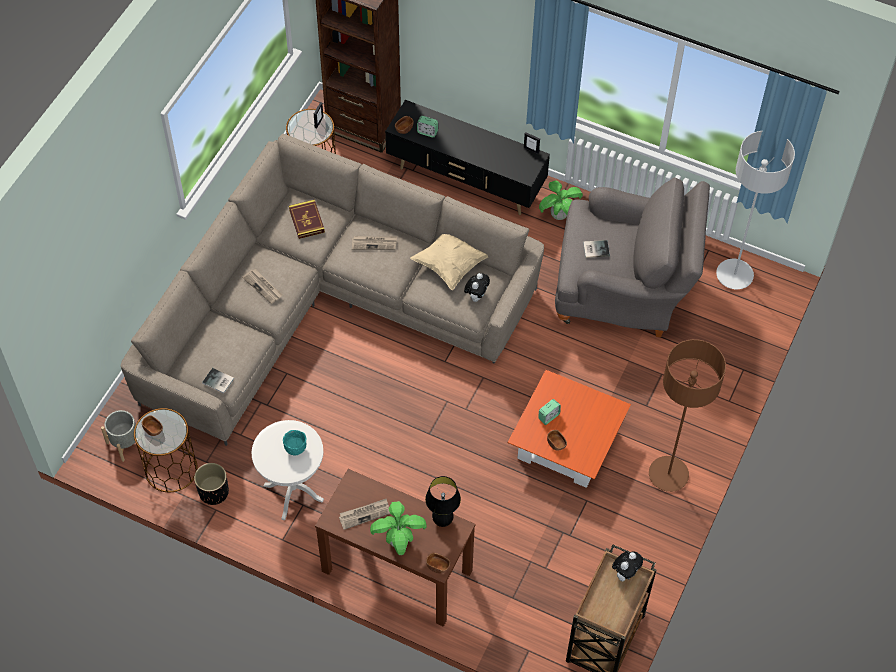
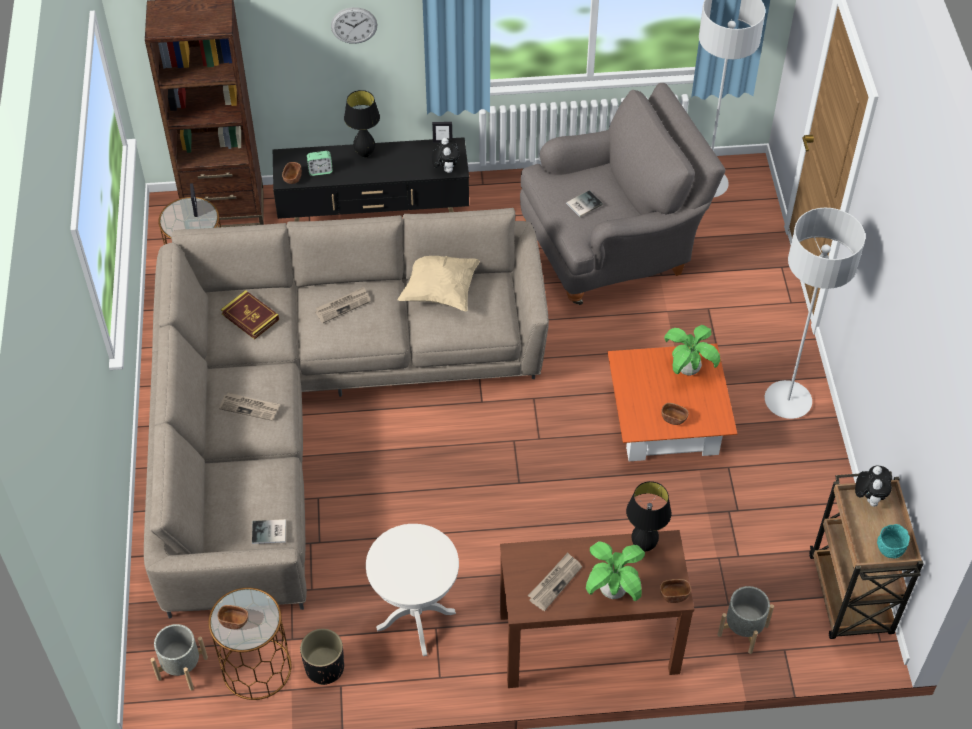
camera: 30 degrees left, 5 degrees down
(295, 448) = (419, 556): turquoise bowl -> turquoise bowl (889, 550)
(468, 133) = (365, 154): none -> black table lamp
(476, 296) = (491, 308): plush toy -> plush toy (445, 169)
(484, 36) = (354, 25): none -> wall clock
(509, 621) = (742, 630): none -> grey planter
(548, 416) = (646, 395): alarm clock -> none
(558, 216) = (494, 206): potted plant -> potted plant (688, 370)
(668, 474) = (787, 401): brown floor lamp -> grey floor lamp

